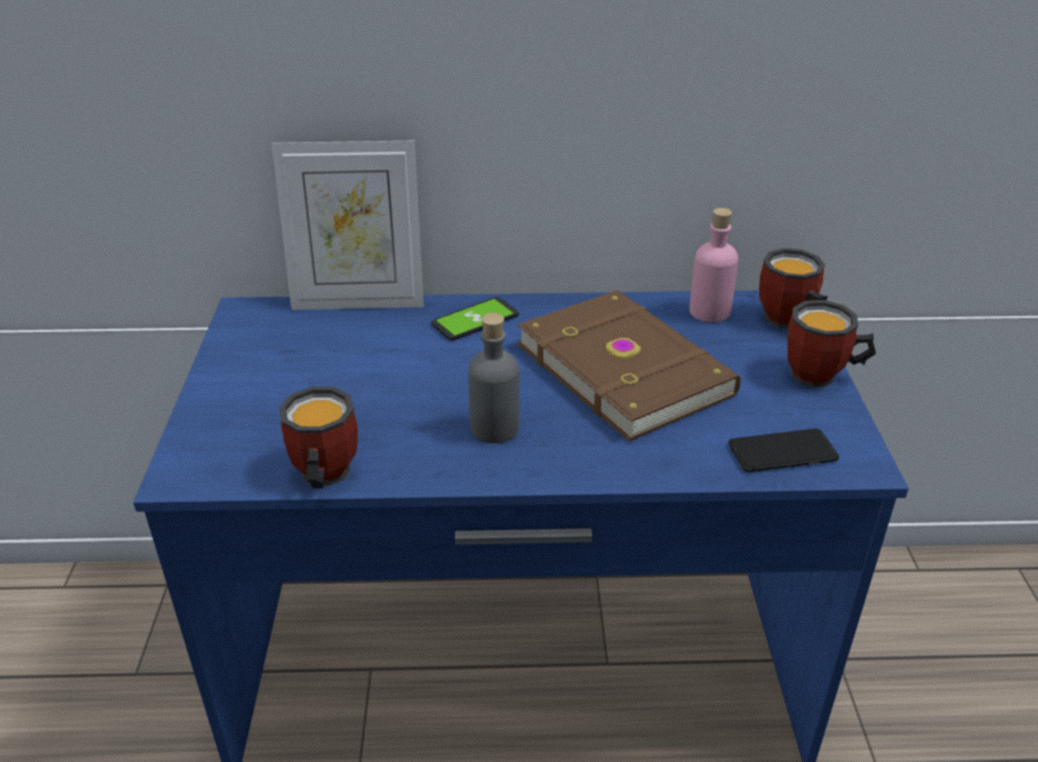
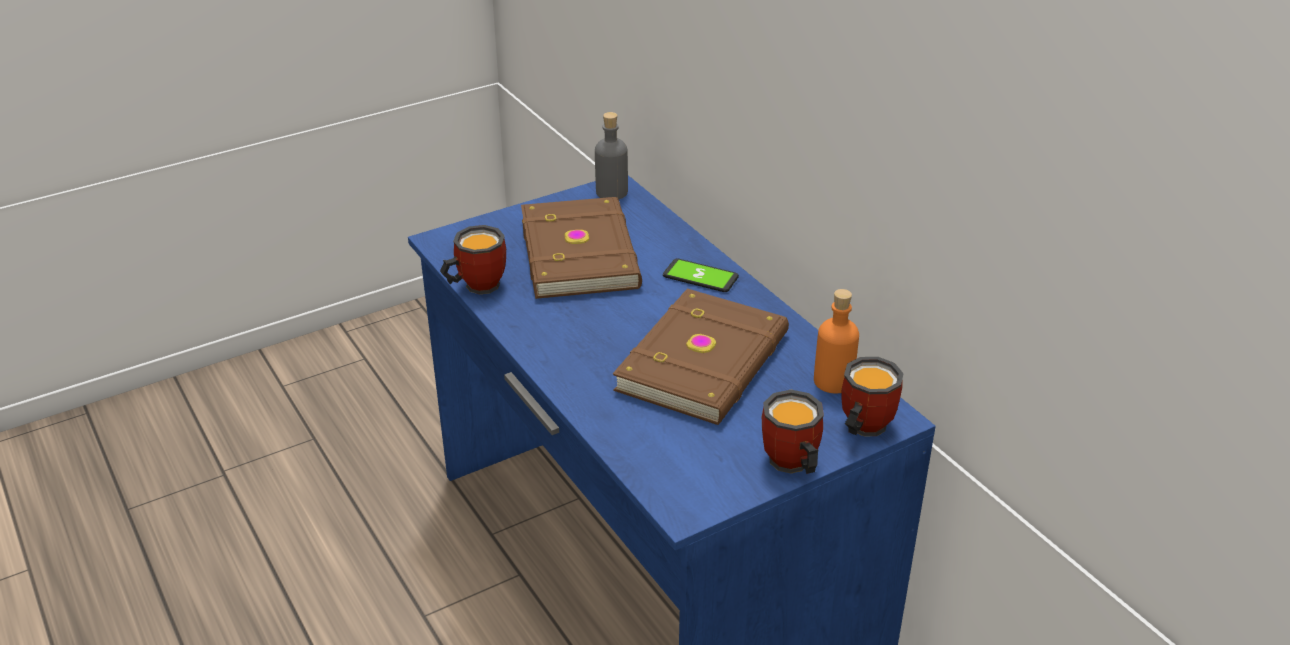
camera: 60 degrees right, 0 degrees up
(346, 375) = (582, 253): none -> brown book
(359, 301) = (674, 222): picture frame -> none
(494, 428) = (578, 330): grey bottle -> grey bottle (611, 192)
(709, 312) = (833, 381): pink bottle -> orange bottle
(782, 452) = (664, 466): phone -> none

